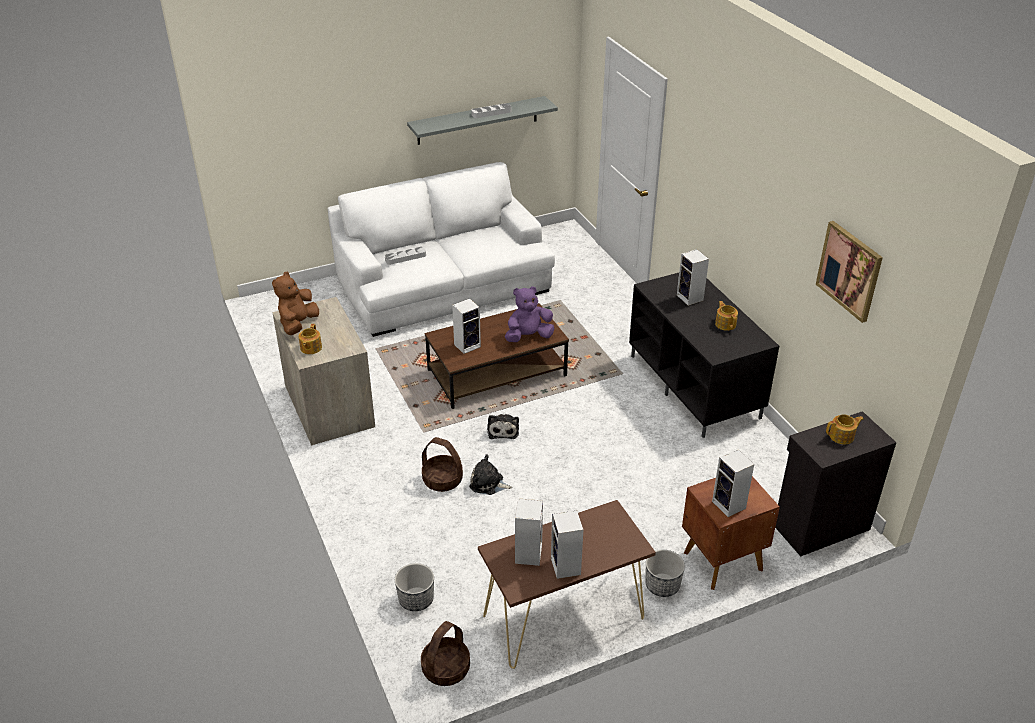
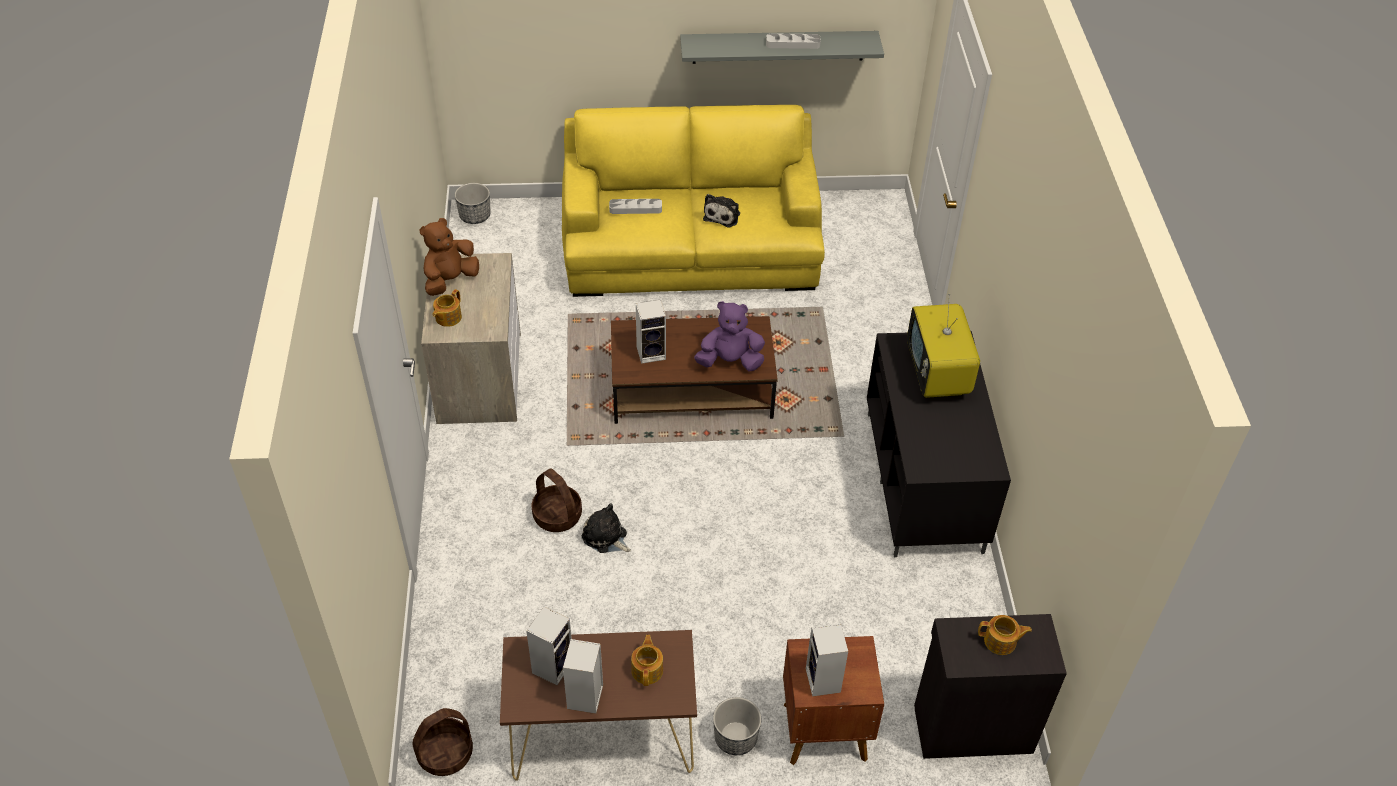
camera: 20 degrees right, 10 degrees up
(416, 599) = (454, 658): planter -> planter (474, 216)
(443, 285) = (690, 245): white sofa -> yellow sofa
(503, 430) = (659, 471): plush toy -> plush toy (723, 215)
(691, 298) = (937, 375): speaker -> television
(725, 324) = (959, 427): teapot -> teapot (647, 670)
(849, 270) = (1074, 438): picture -> none

